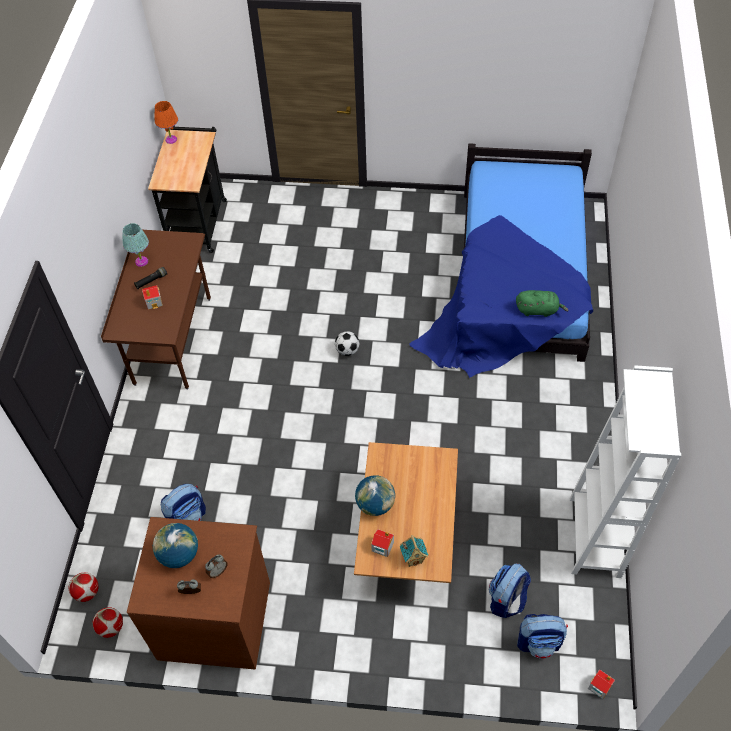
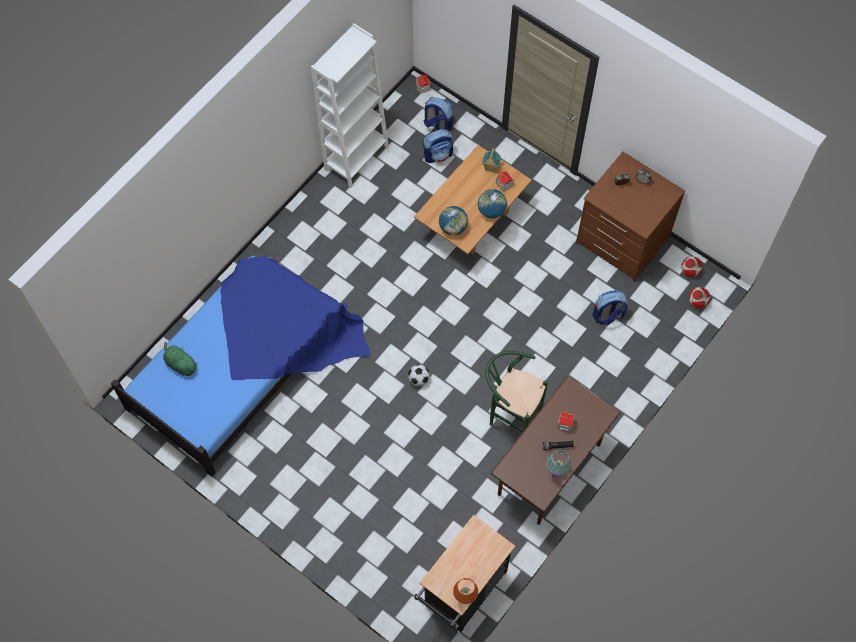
camera: 150 degrees left, 10 degrees up
(179, 554) = (639, 206): globe -> globe (453, 227)
(237, 365) = (510, 416): none -> green stool
(538, 310) = (278, 279): green plush toy -> green plush toy (180, 364)

